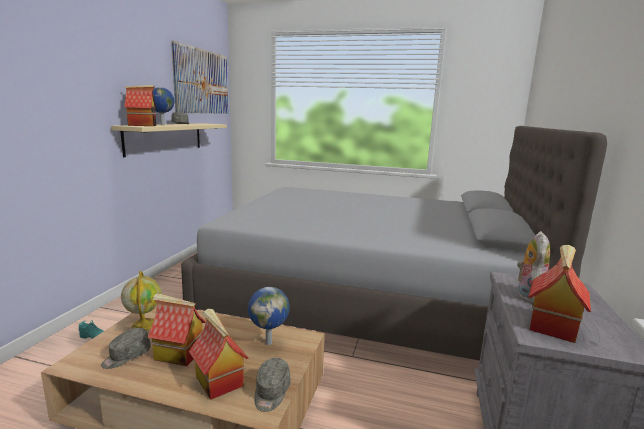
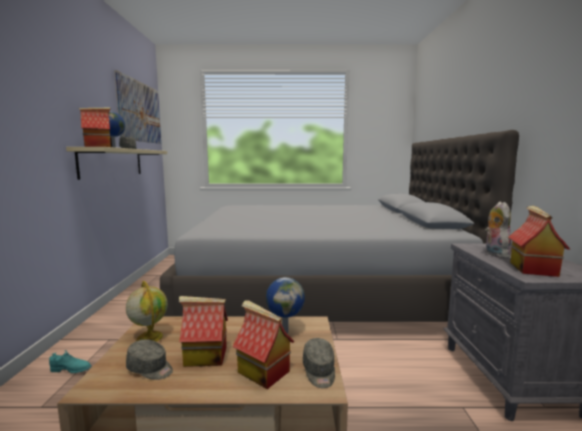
camera: 15 degrees left, 5 degrees down
(126, 356) = (150, 369): grey cap -> grey cap turned 90 degrees counterclockwise

